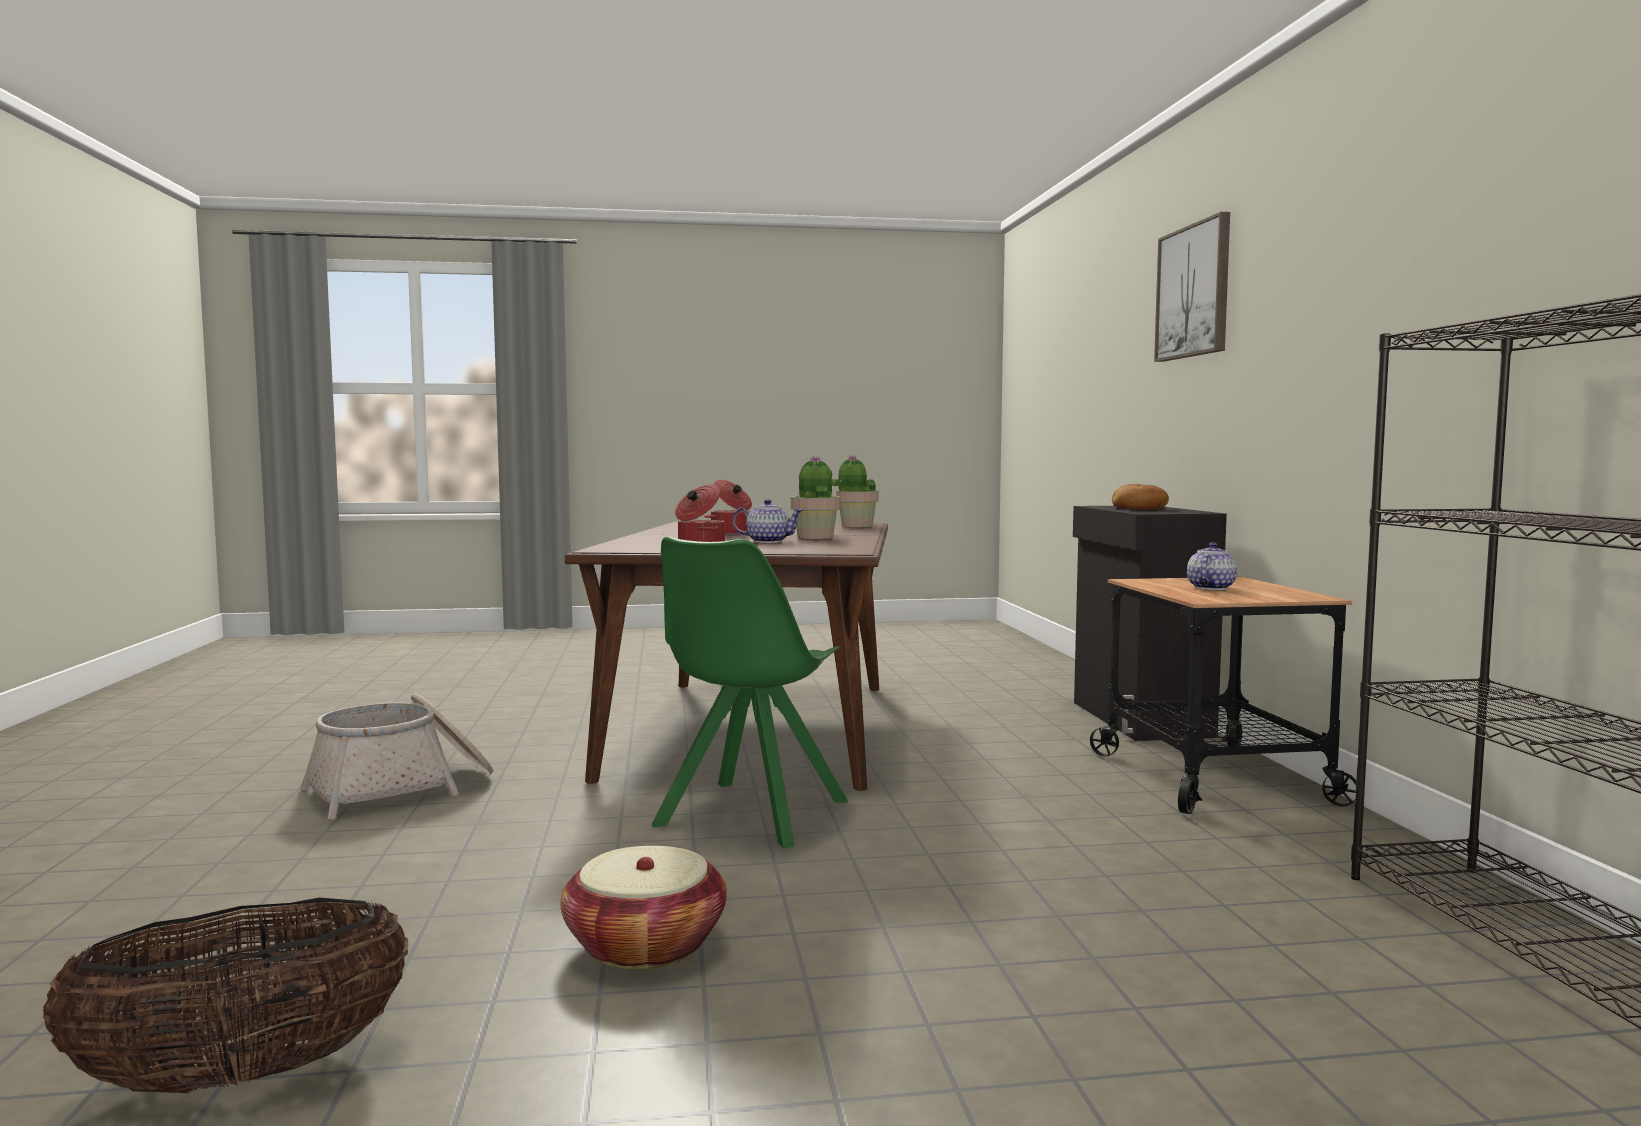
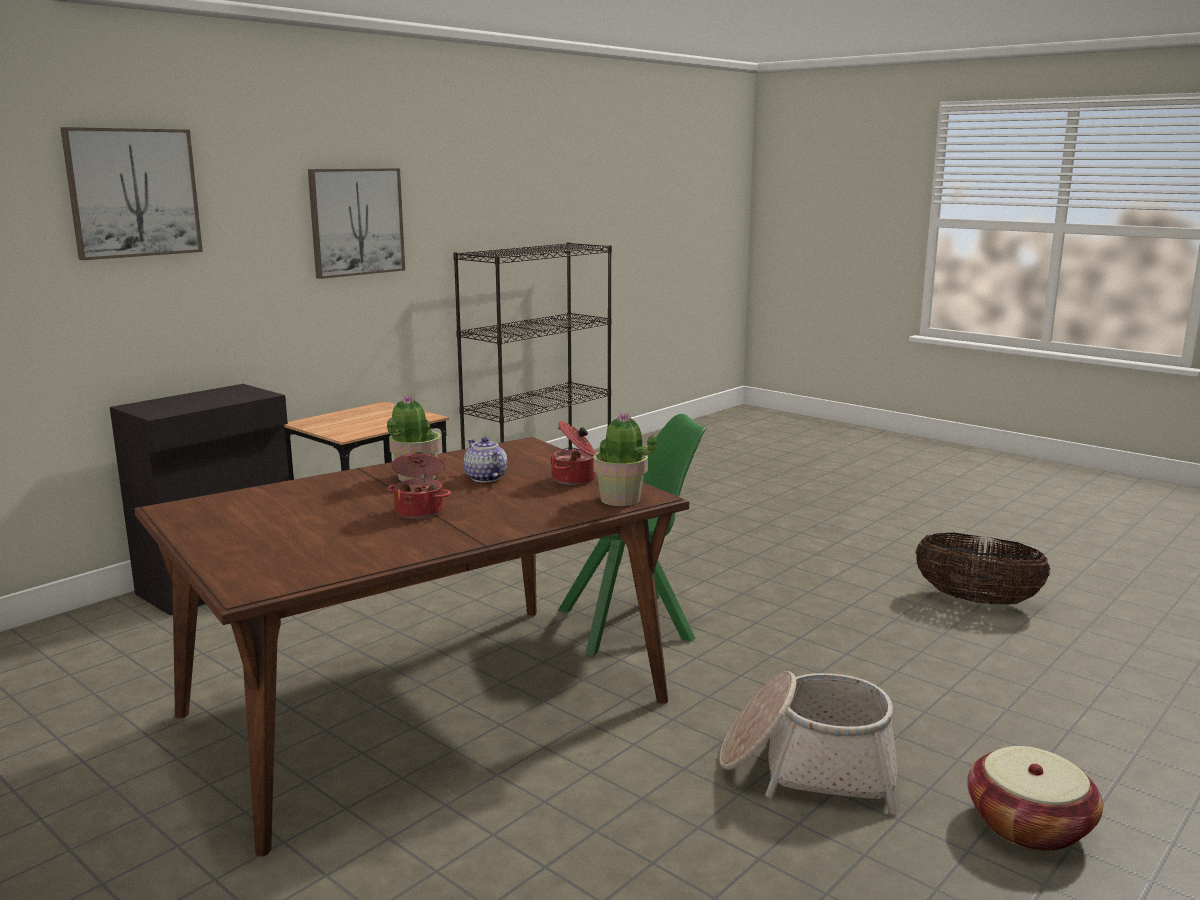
camera: 130 degrees left, 10 degrees up
(645, 945) = (792, 585): basket -> basket (1029, 826)
(856, 526) = (229, 500): potted plant -> potted plant (620, 500)
(1139, 508) = (199, 401): bread -> none
(1210, 588) = (366, 421): teapot -> none
(1371, 294) = (356, 222): none -> picture

